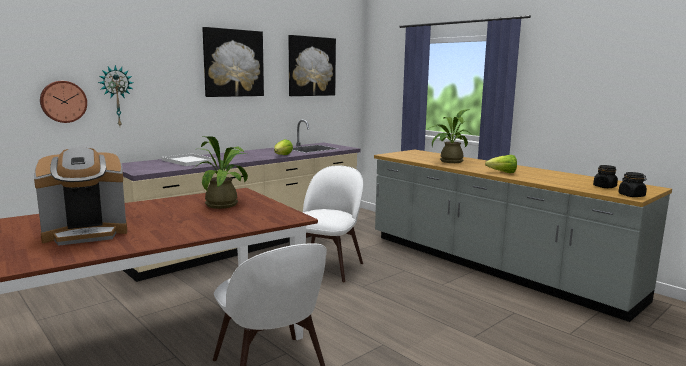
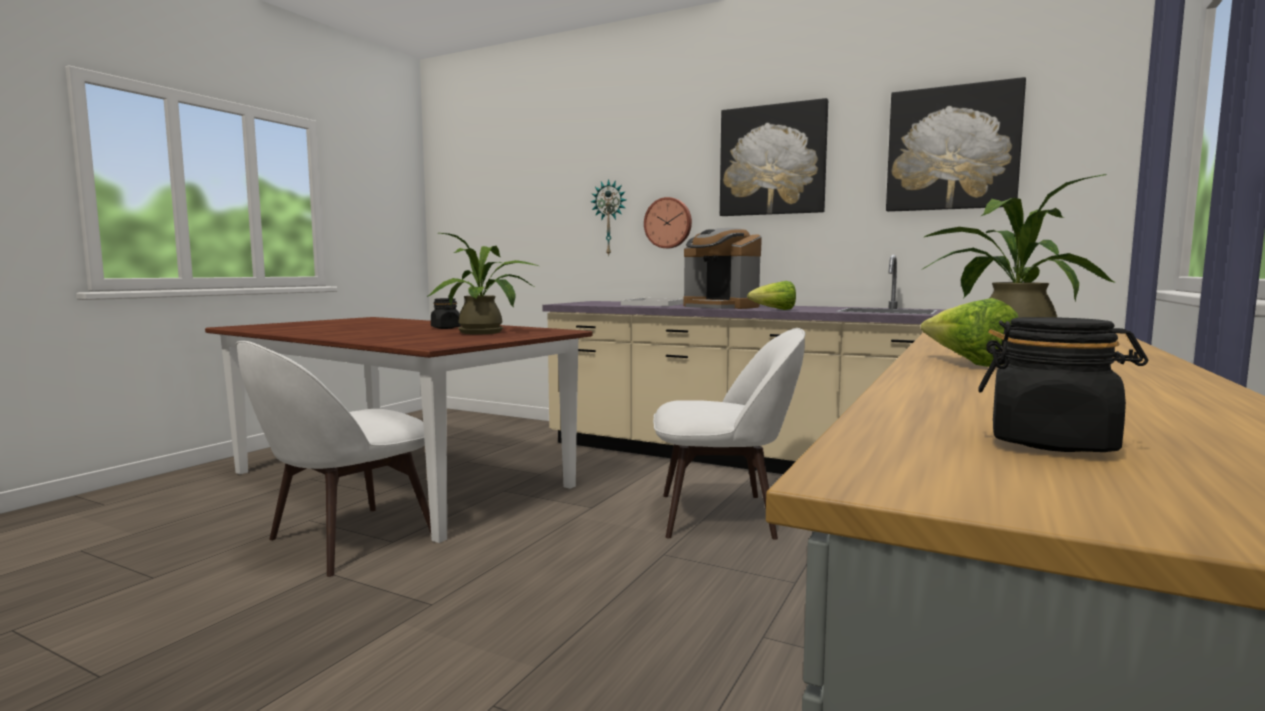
camera: 70 degrees right, 5 degrees down
(63, 101) = (560, 225): wall clock -> wall clock (668, 223)
(86, 233) = (346, 327): coffee machine -> coffee machine (720, 307)
(631, 195) = (909, 476): black jar -> black jar (446, 328)

